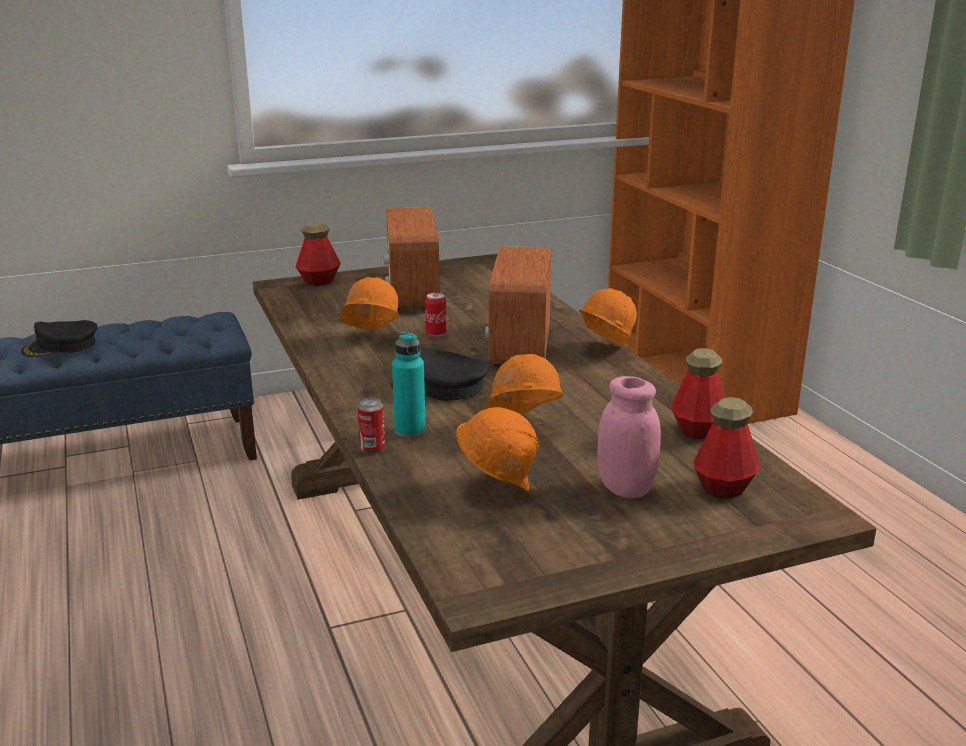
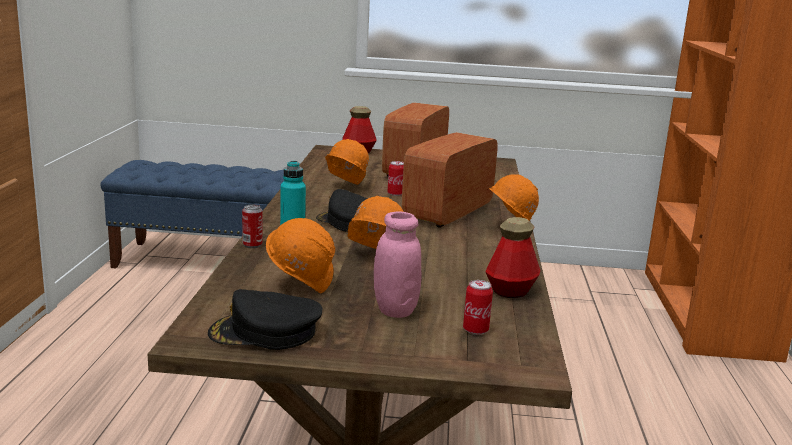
camera: 25 degrees right, 5 degrees down
(61, 346) = (194, 171): black cap -> black cap (265, 332)
(724, 487) = (475, 330): bottle -> can

